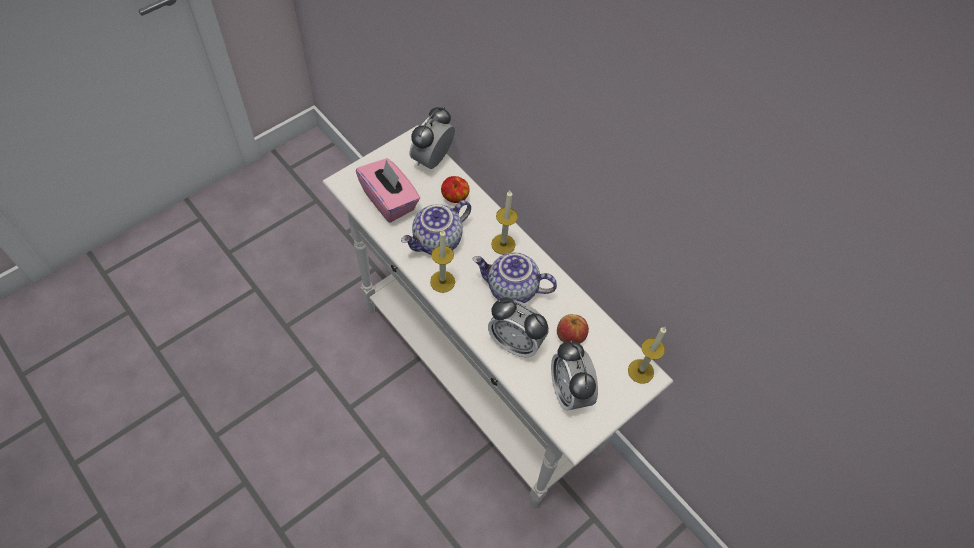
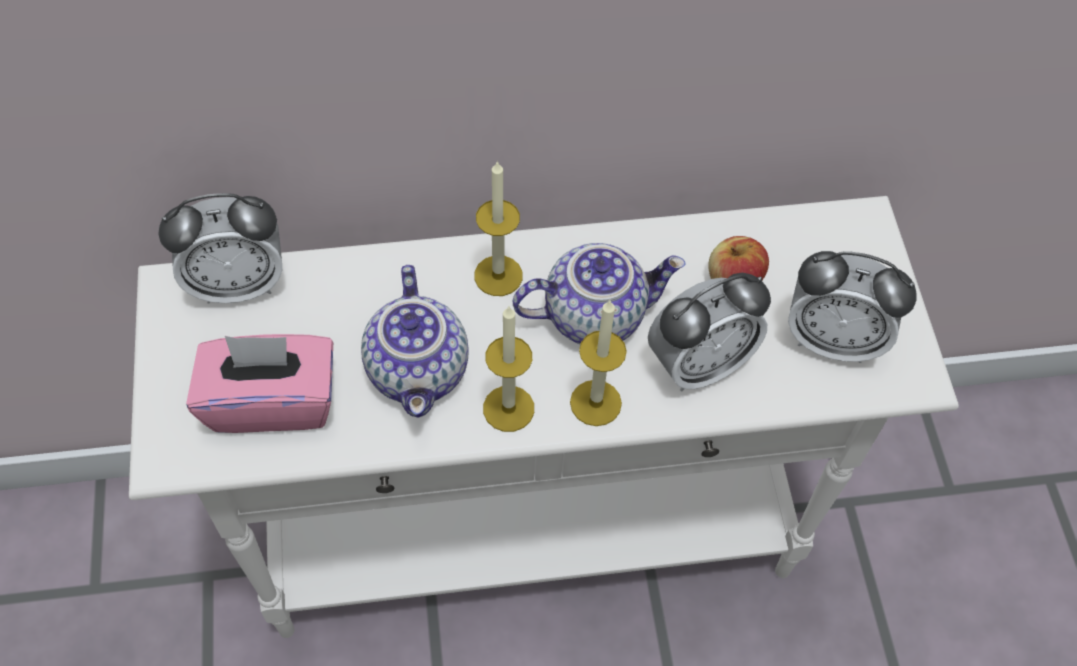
camera: 55 degrees left, 0 degrees up
(432, 159) = (238, 283): alarm clock -> alarm clock turned 75 degrees counterclockwise
(455, 198) = (349, 294): apple -> none
(511, 289) = (595, 313): teapot -> teapot turned 150 degrees counterclockwise
(640, 371) = (851, 225): candle -> candle (595, 403)

